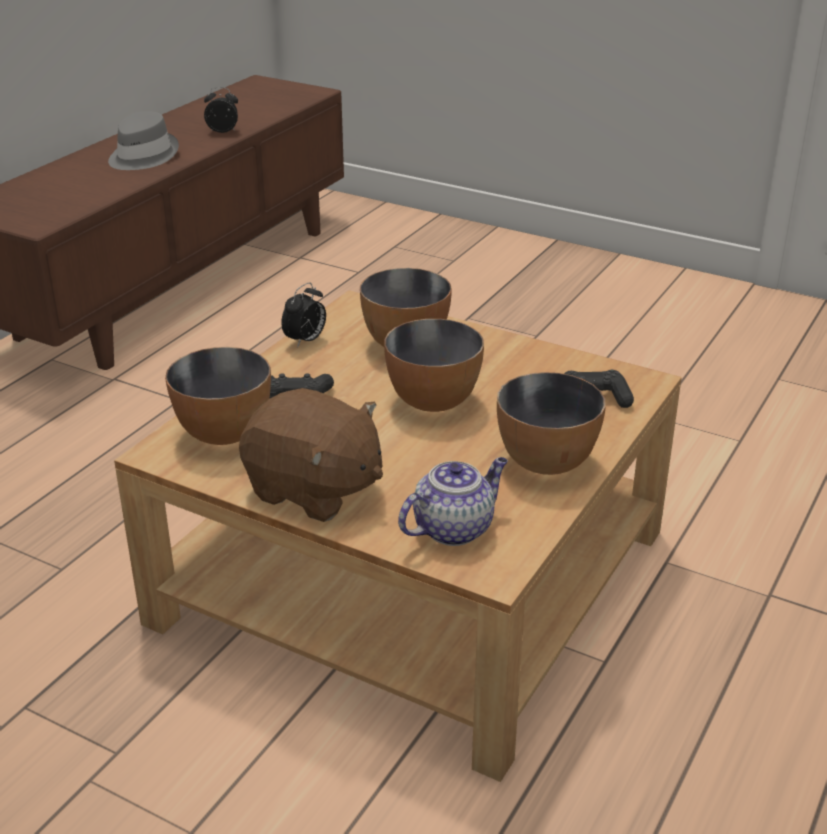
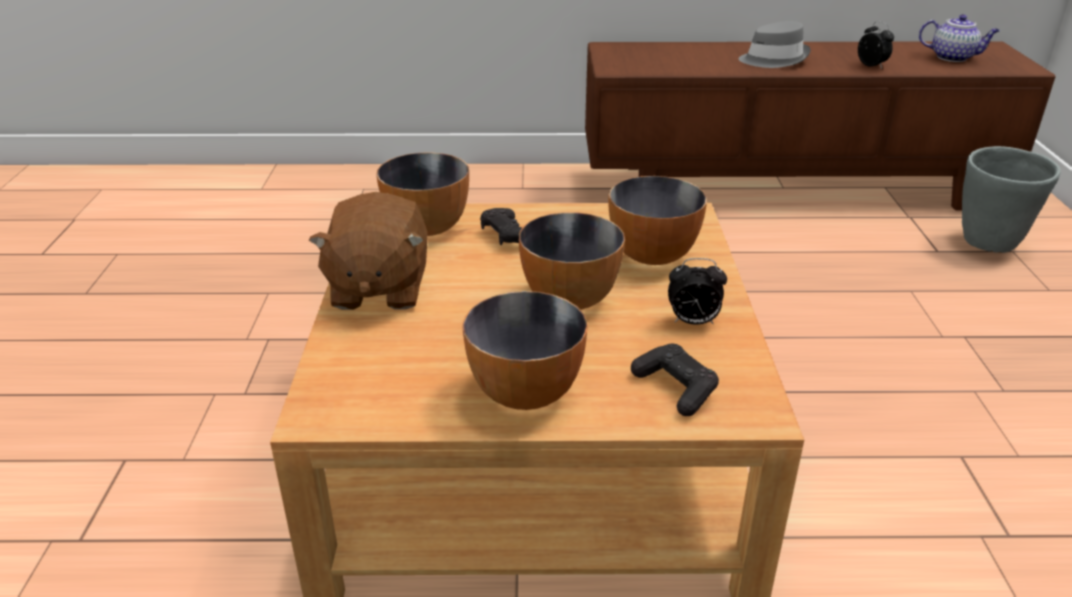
camera: 60 degrees right, 0 degrees up
(305, 341) = (600, 212): alarm clock -> alarm clock (692, 322)
(374, 249) = (988, 243): none -> grey planter
(454, 528) = (371, 373): teapot -> teapot (953, 57)

